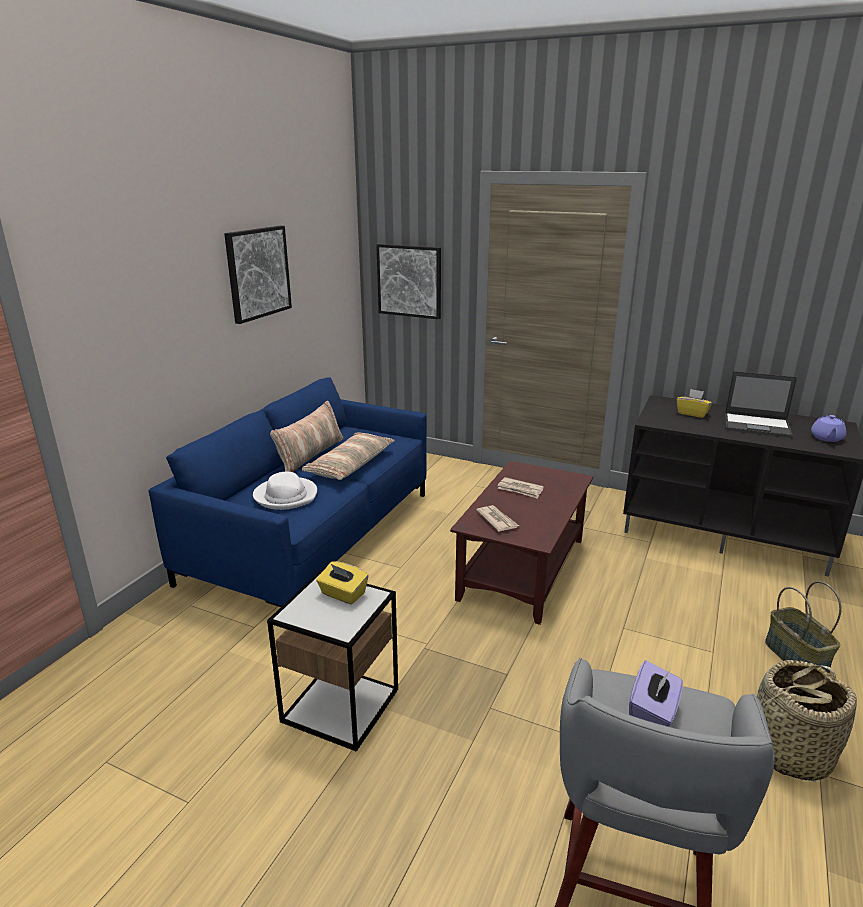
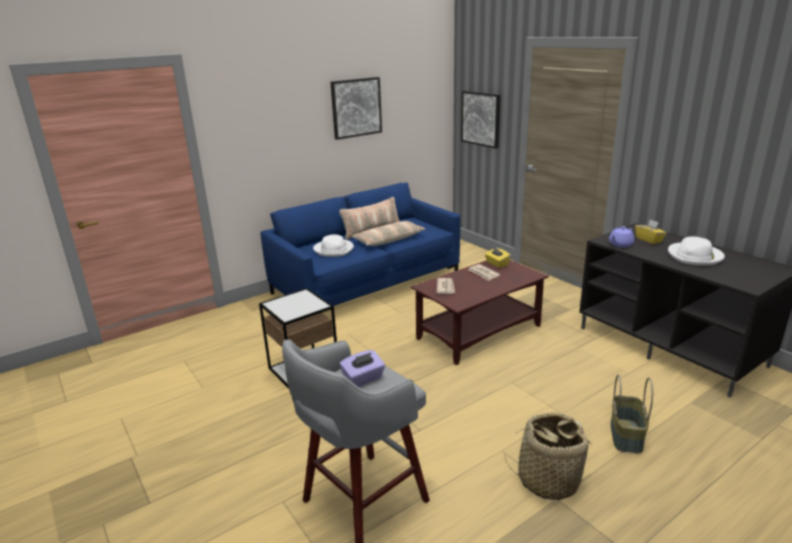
camera: 30 degrees right, 0 degrees up
(343, 594) = (305, 301): yellow tissue box -> yellow tissue box (496, 264)
(757, 425) = (695, 256): laptop -> white hat
(826, 438) = (746, 275): purple teapot -> purple teapot (620, 244)

